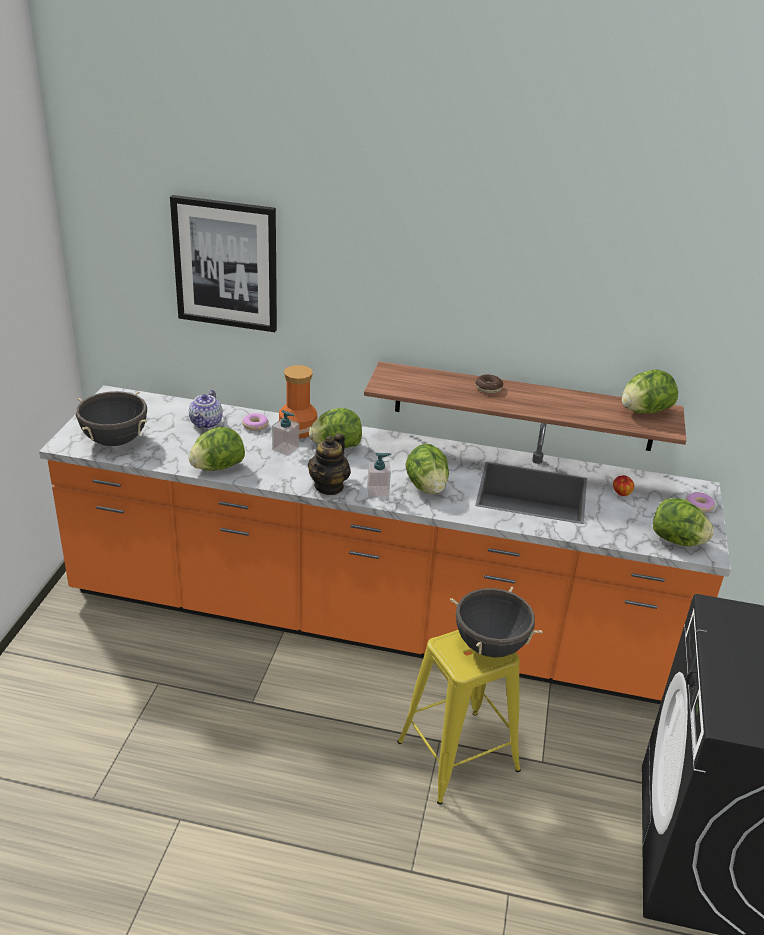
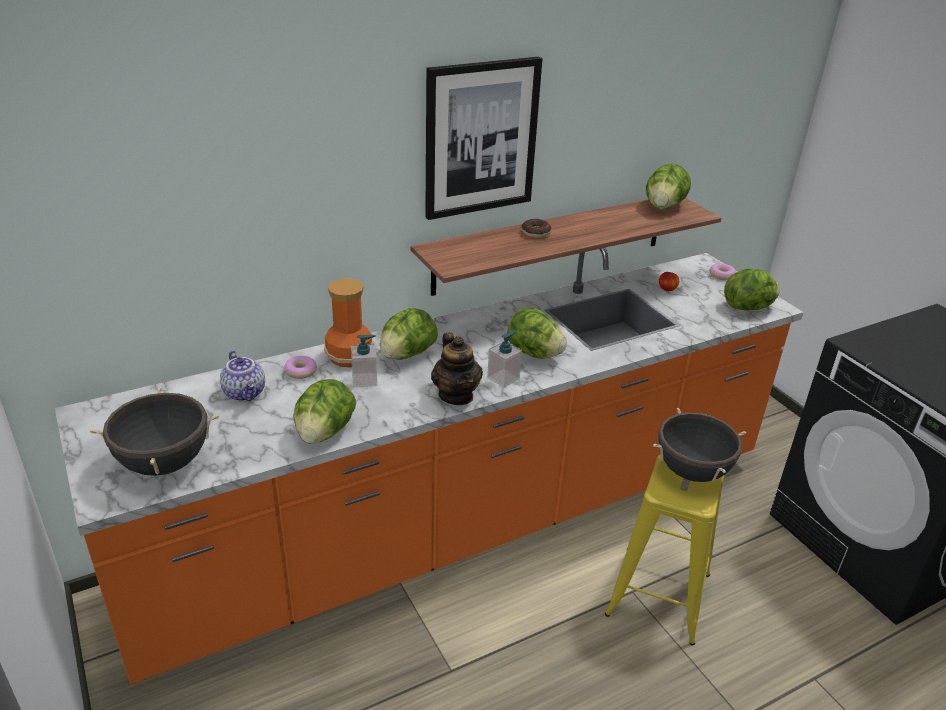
camera: 40 degrees left, 0 degrees up
(226, 264) = (214, 184): picture -> picture (480, 138)

